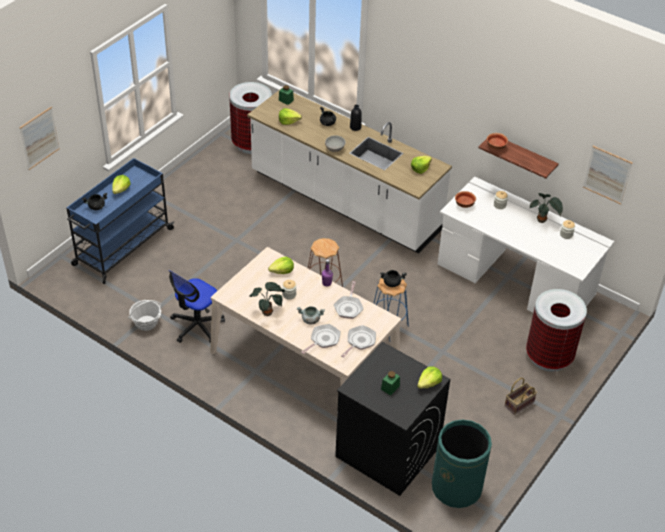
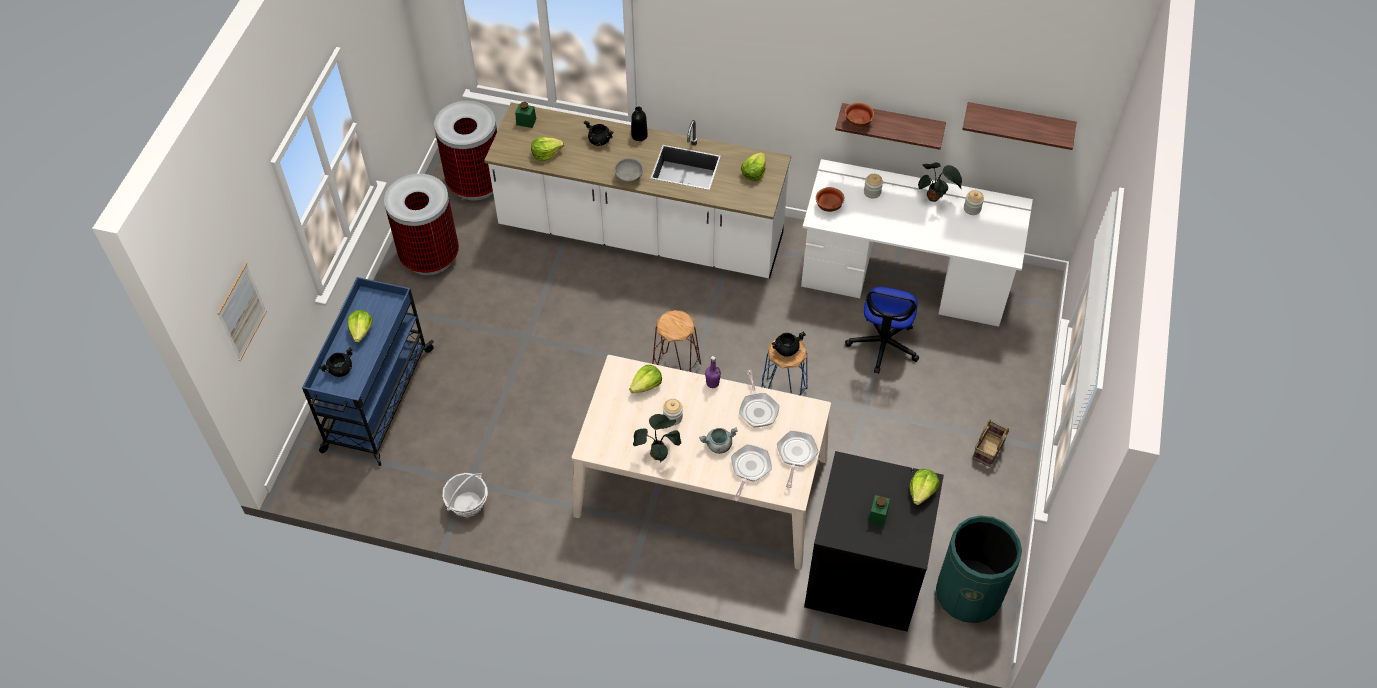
camera: 20 degrees left, 10 degrees up
(197, 326) = (537, 484): office chair -> office chair (883, 345)
(549, 356) = (993, 370): trash can -> trash can (429, 256)
(607, 175) = (1018, 123): picture -> shelf

